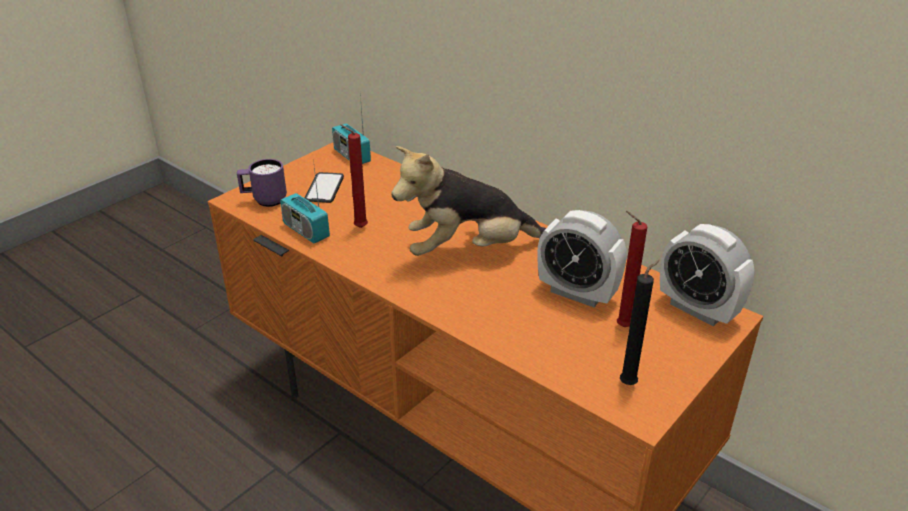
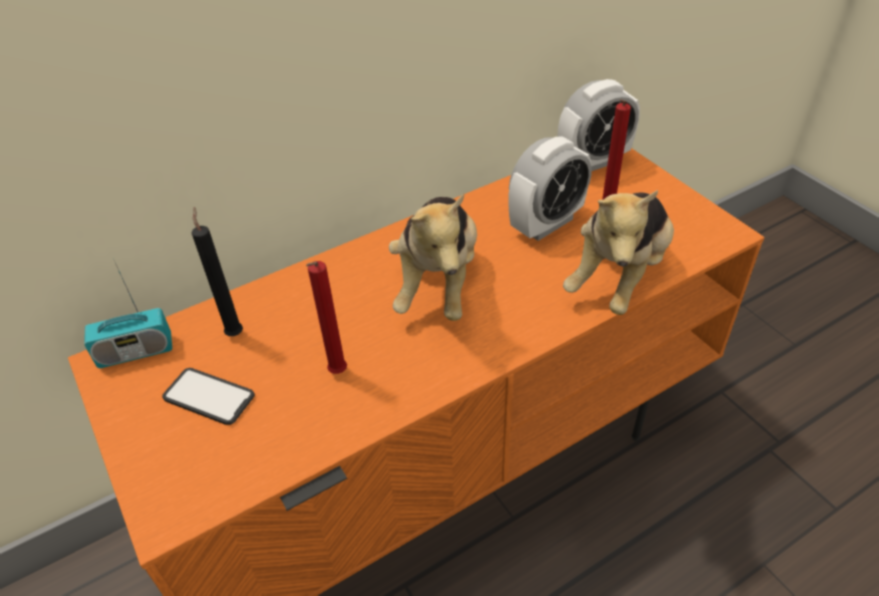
camera: 70 degrees left, 10 degrees up
(264, 201) = (196, 477): purple mug -> none
(306, 231) = (313, 434): radio -> none
(527, 344) = (618, 277): none -> plush toy
(630, 383) = (686, 227): black candle -> black candle (235, 332)

